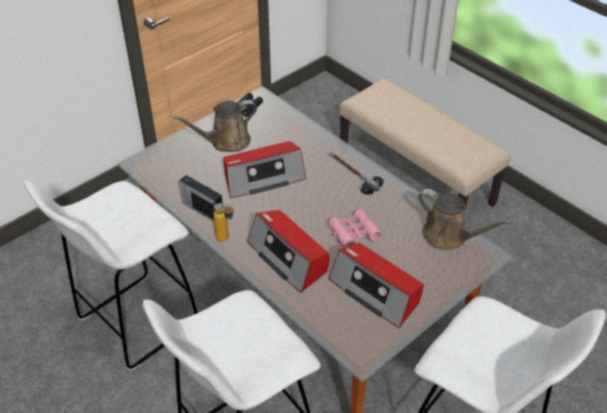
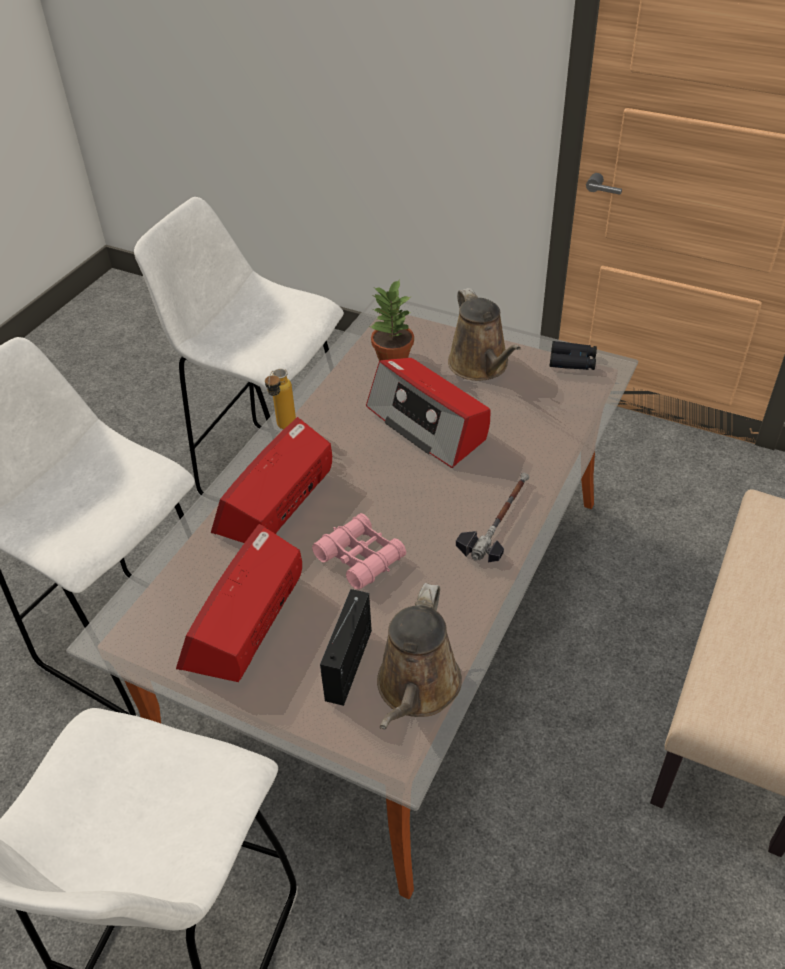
camera: 70 degrees right, 0 degrees up
(191, 175) = (392, 358): none -> potted plant
(202, 210) = (329, 389): radio -> radio (350, 663)
(226, 142) = (481, 366): brown watering can -> brown watering can turned 150 degrees counterclockwise

